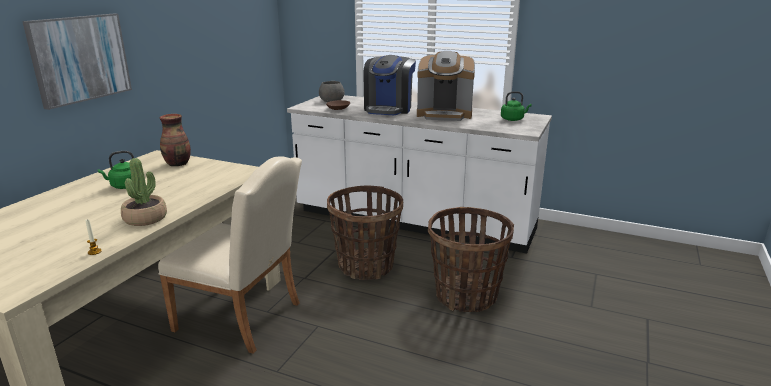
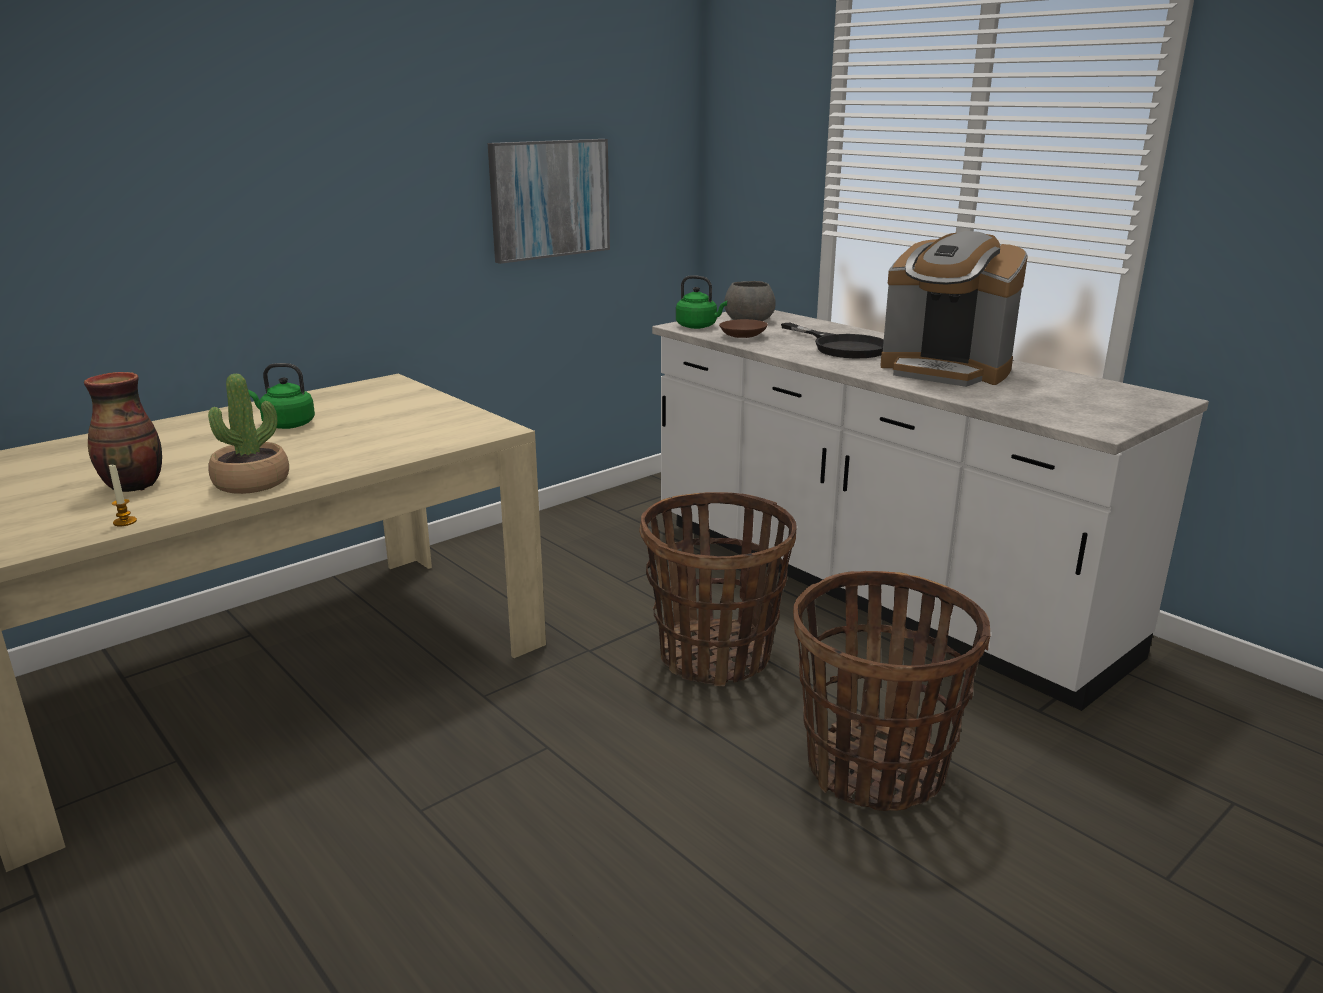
camera: 25 degrees right, 0 degrees up
(80, 58) = (271, 203): picture -> picture (549, 199)
(178, 164) = (402, 400): vase -> vase (134, 486)
(245, 318) = (440, 698): beige chair -> none
(389, 109) = (841, 347): coffee machine -> black frying pan
(513, 119) = (1096, 398): green kettle -> green kettle (698, 326)

